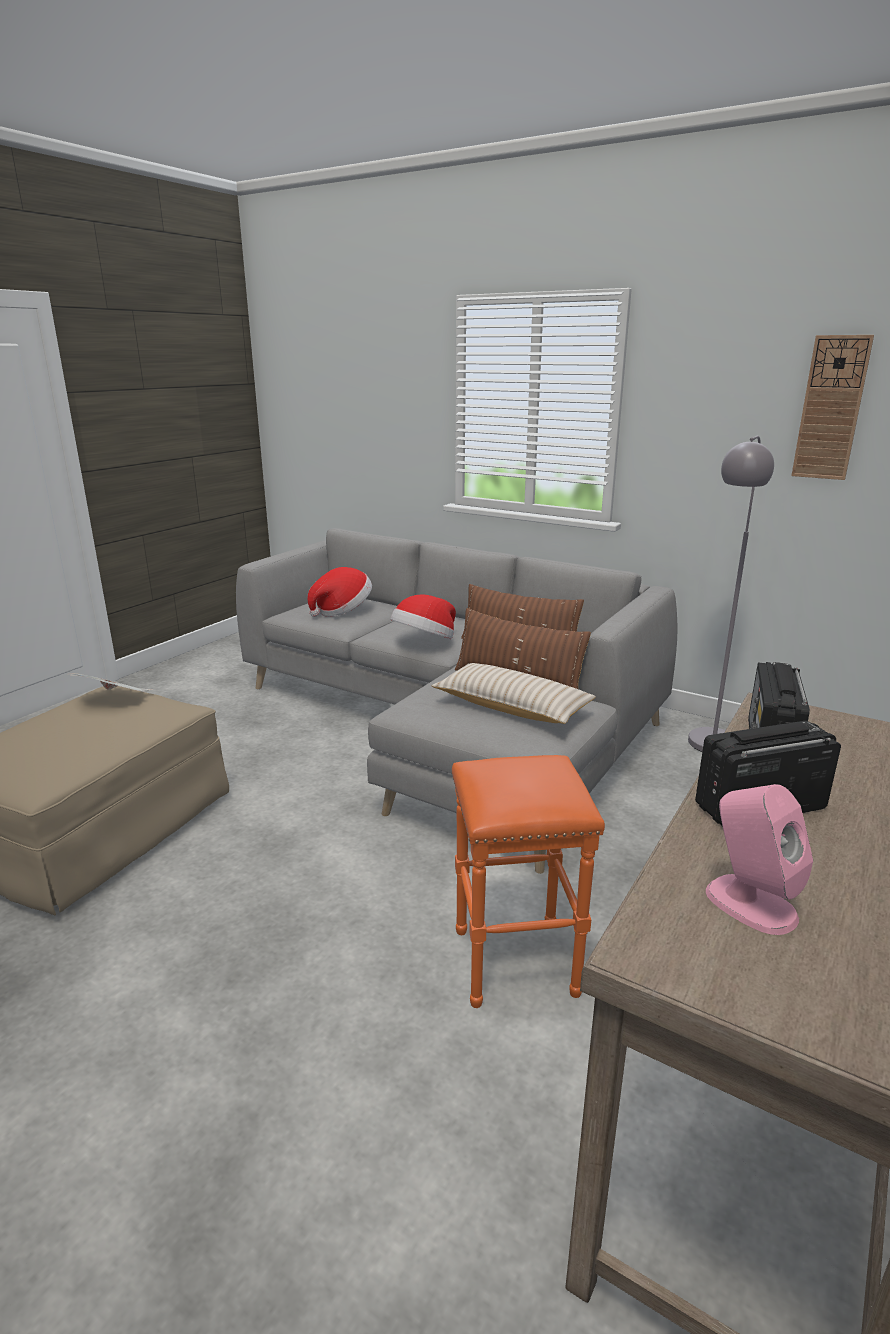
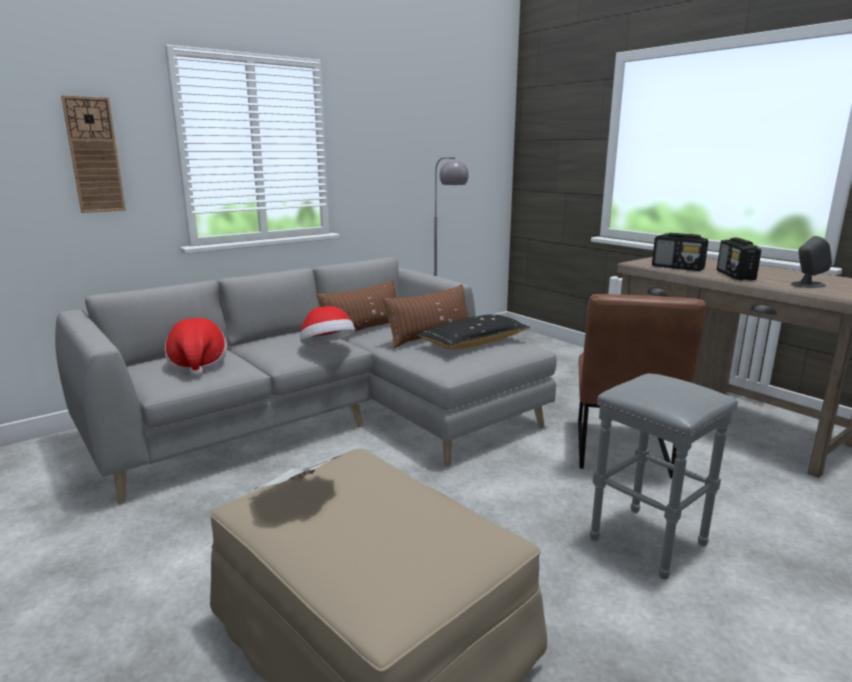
camera: 70 degrees left, 5 degrees down
(261, 997) = (650, 540): none -> grey stool
(512, 707) = (474, 343): beige pillow -> black pillow
(512, 959) = (621, 450): orange stool -> brown chair
(749, 903) = (808, 285): pink speaker -> grey speaker
(831, 408) = (434, 143): wall clock -> wall clock (94, 155)

